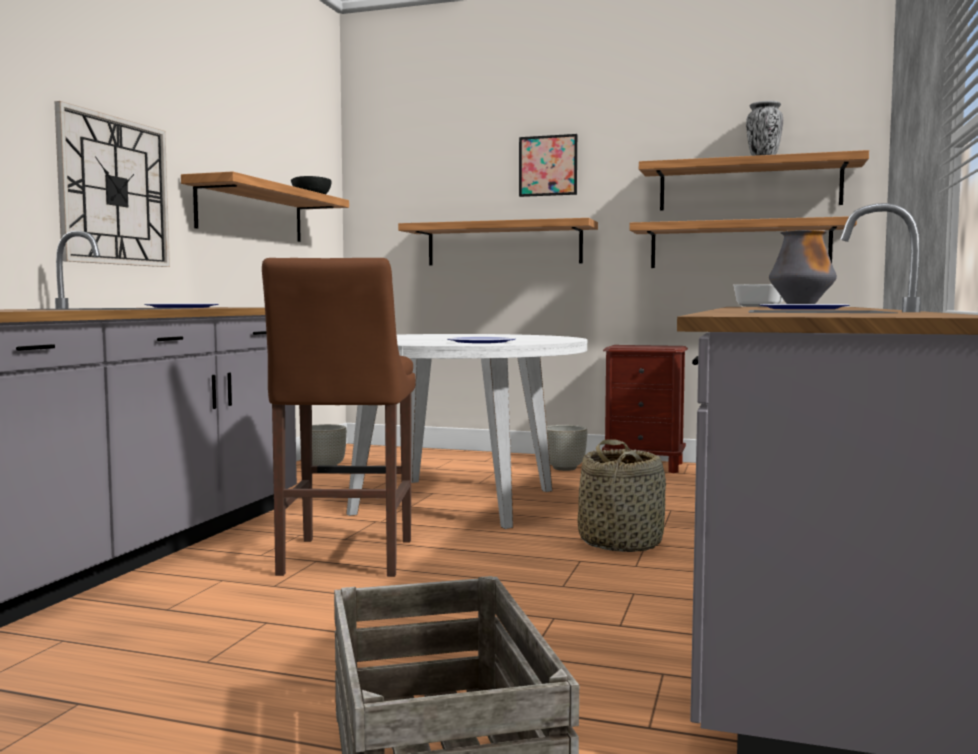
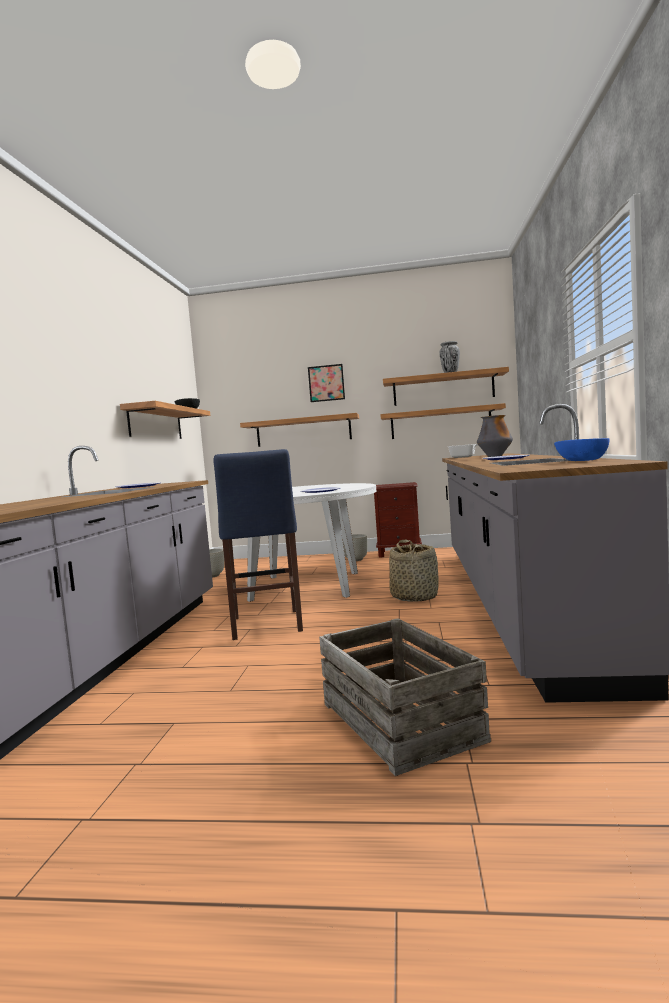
camera: 10 degrees left, 0 degrees up
(114, 191) = (88, 418): wall clock -> none
(344, 559) = (266, 626): brown stool -> blue stool
(894, 313) = (582, 461): none -> blue bowl

